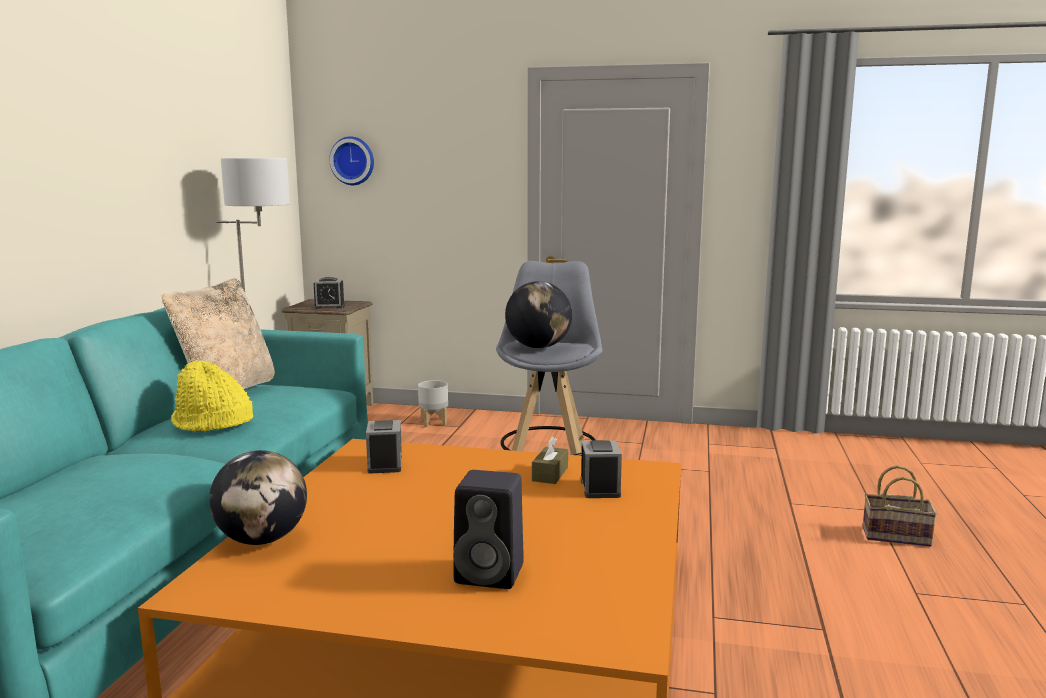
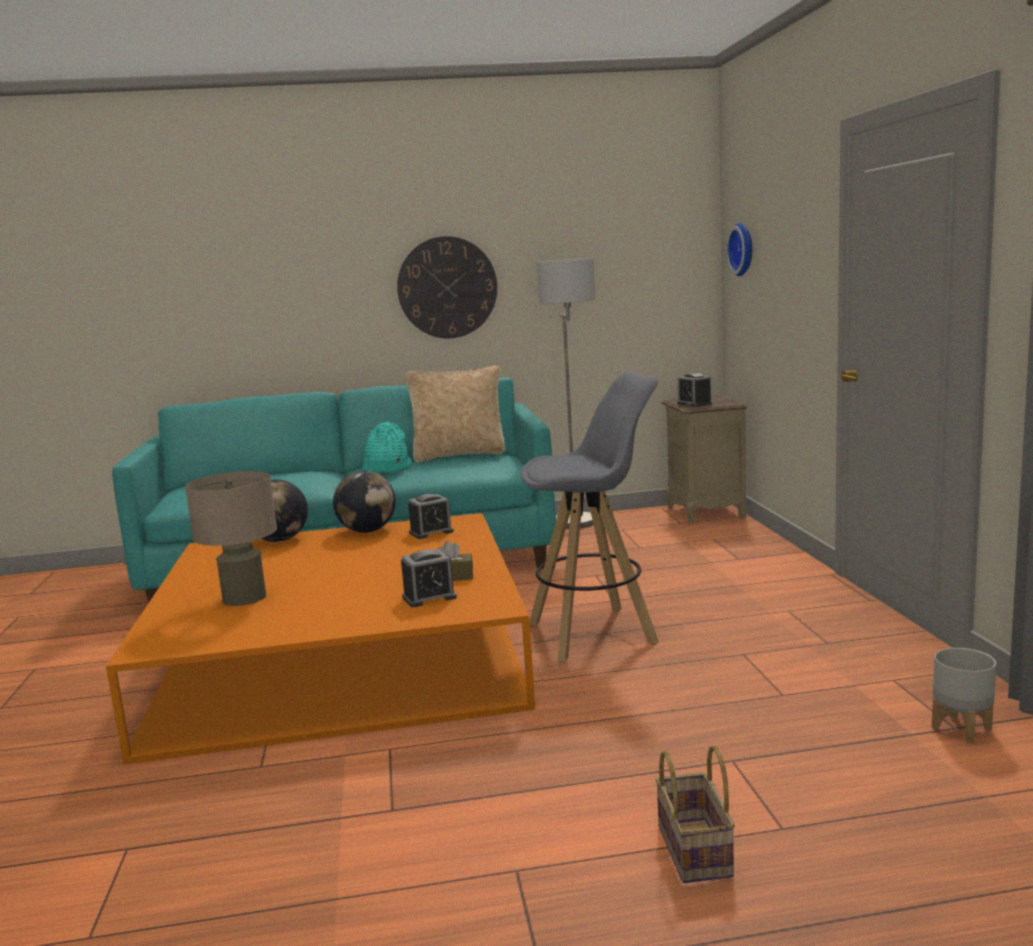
camera: 70 degrees right, 0 degrees up
(116, 184) = (447, 287): none -> wall clock
(211, 423) = (386, 469): yellow hat -> turquoise hat
(433, 422) = (733, 548): grey planter -> grey planter (962, 728)
(492, 574) = (244, 598): black speaker -> beige table lamp
(538, 347) = (564, 463): globe -> globe (367, 531)

